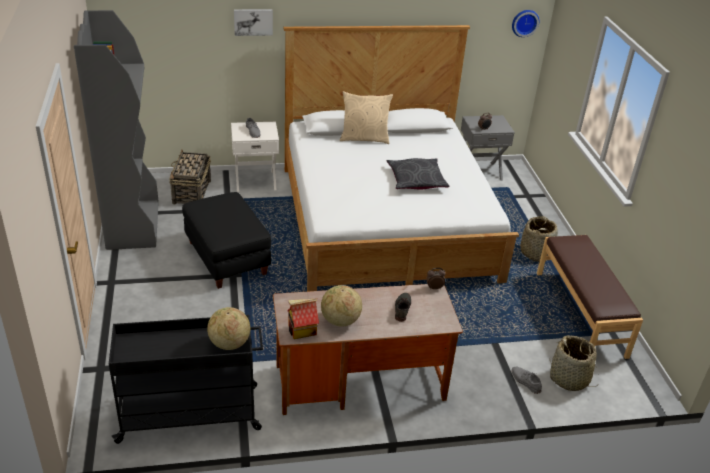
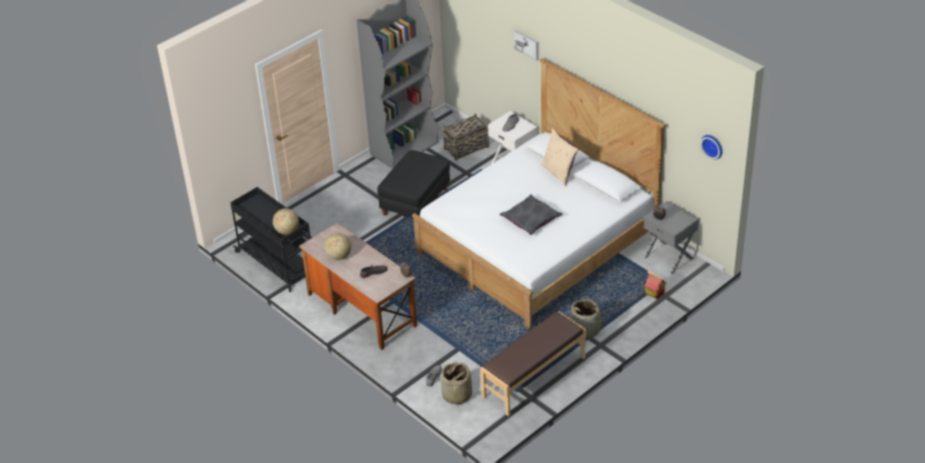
camera: 60 degrees right, 5 degrees up
(302, 331) = (317, 247): toy house -> toy house (654, 293)

